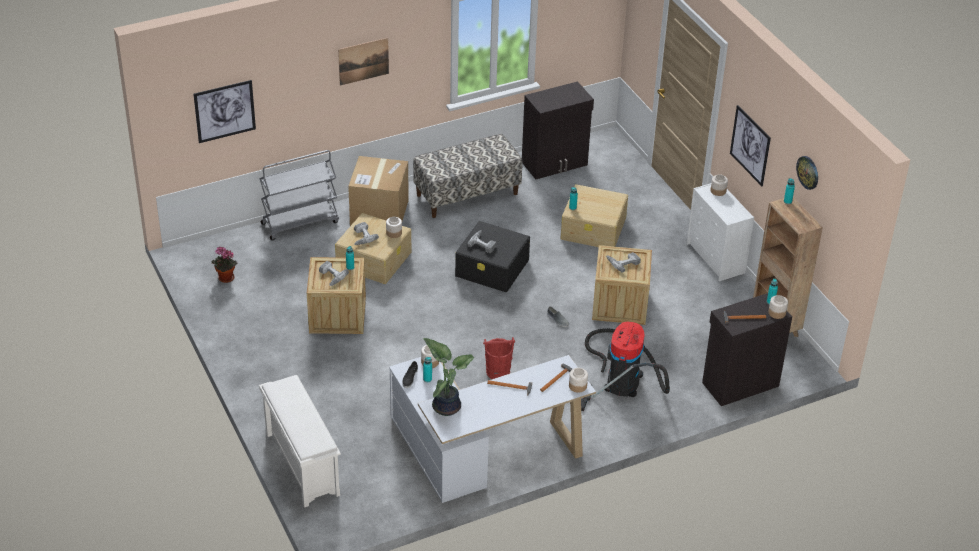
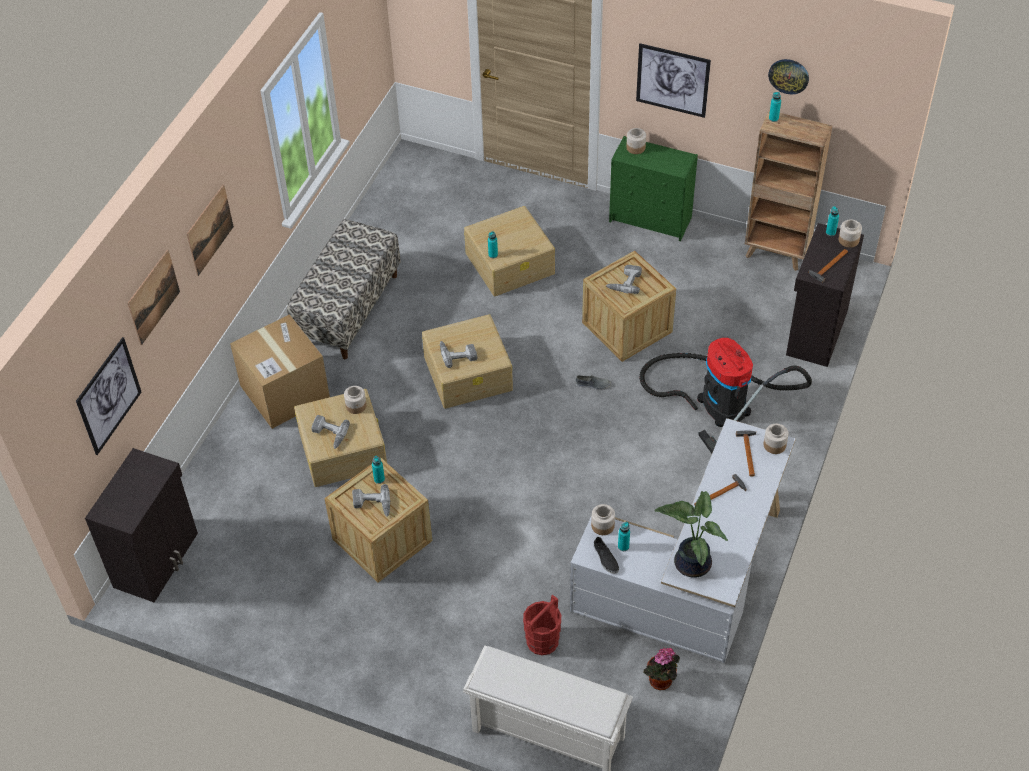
camera: 40 degrees left, 10 degrees up
(225, 279) = (212, 588): potted plant -> potted plant (660, 682)
(290, 72) = (153, 297): none -> picture
(300, 222) = (215, 462): grey cart -> none
(492, 268) = (469, 373): black storage box -> beige storage box
(497, 372) = (606, 482): red bucket -> red bucket (542, 641)
(555, 164) = (393, 217): black cabinet -> black cabinet (157, 560)
(716, 259) = (651, 219): white dresser -> green dresser

